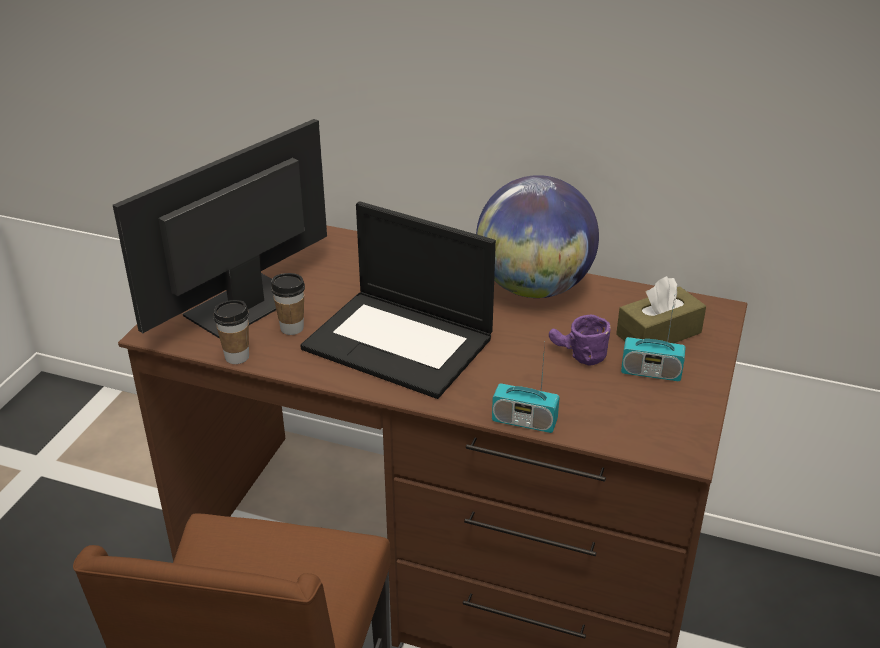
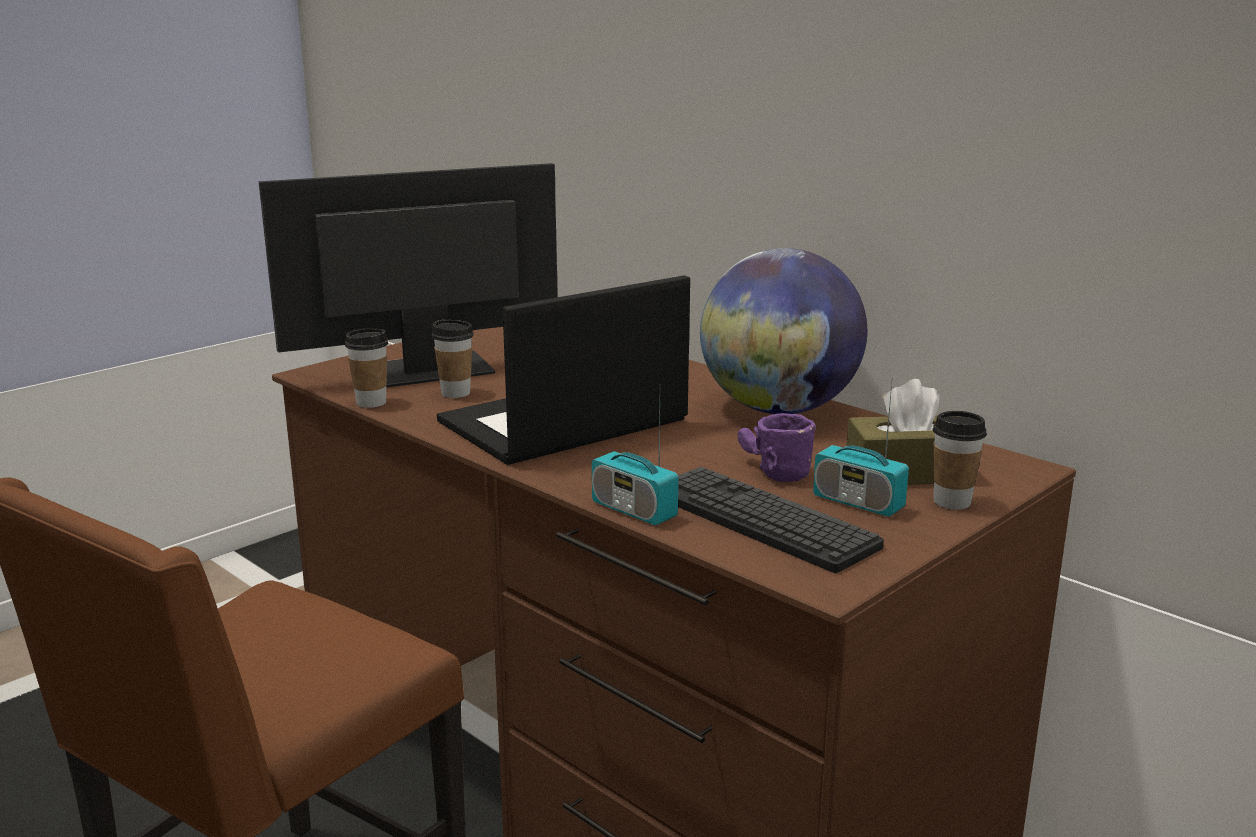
camera: 25 degrees right, 15 degrees down
(401, 342) = (562, 423): laptop -> laptop turned 90 degrees clockwise
(608, 406) = (762, 520): none -> keyboard
(702, 355) = (952, 502): none -> cup

